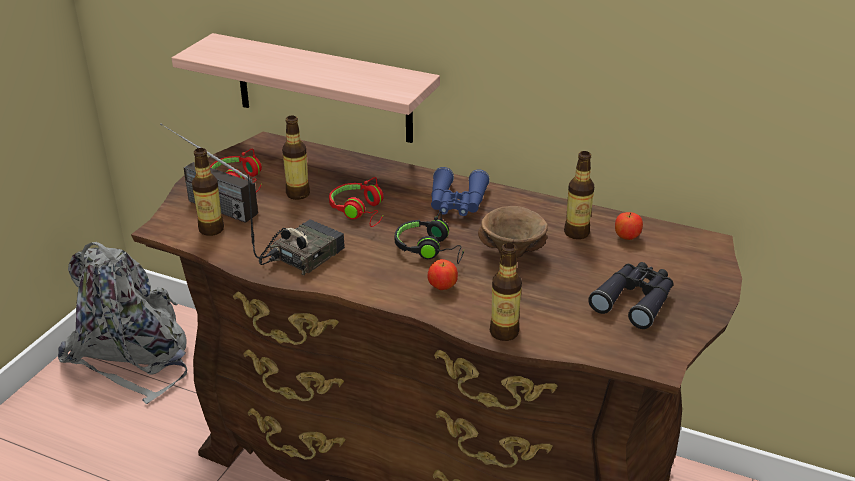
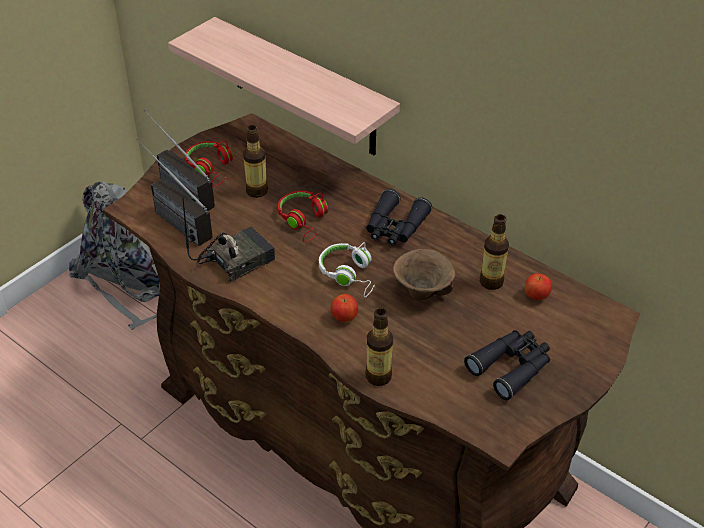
camera: 15 degrees right, 10 degrees up
(211, 229) = (170, 217): bottle -> radio
(430, 249) = (350, 275): black headphones -> white headphones
(457, 203) = (395, 227): blue binoculars -> black binoculars

